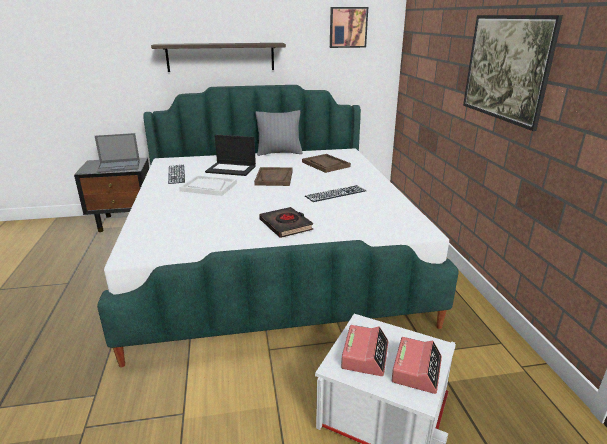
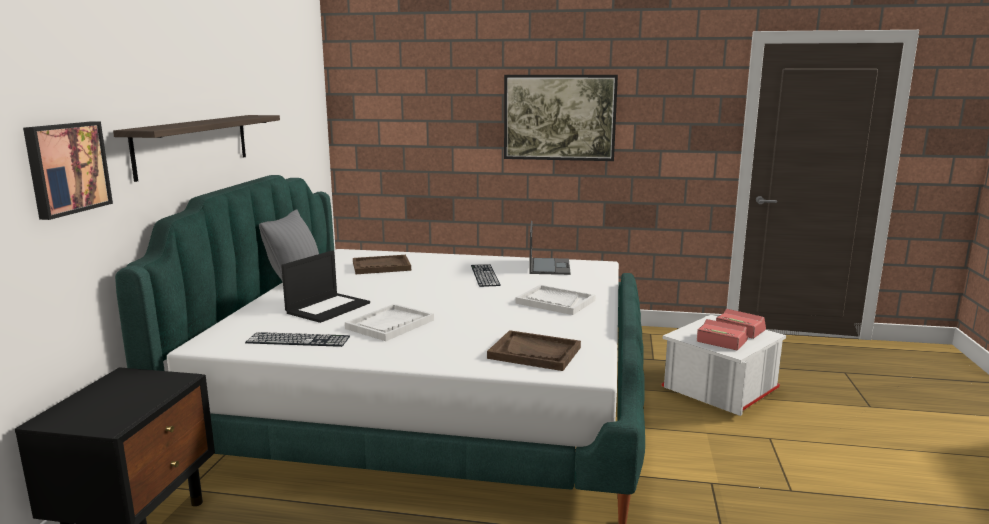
camera: 70 degrees left, 10 degrees down
(119, 166) = (140, 392): laptop -> laptop (549, 266)
(274, 178) = (399, 291): brown tray -> brown tray (535, 353)
(286, 225) = (555, 302): black book -> white tray
(348, 27) = (293, 90): picture -> picture (66, 168)

